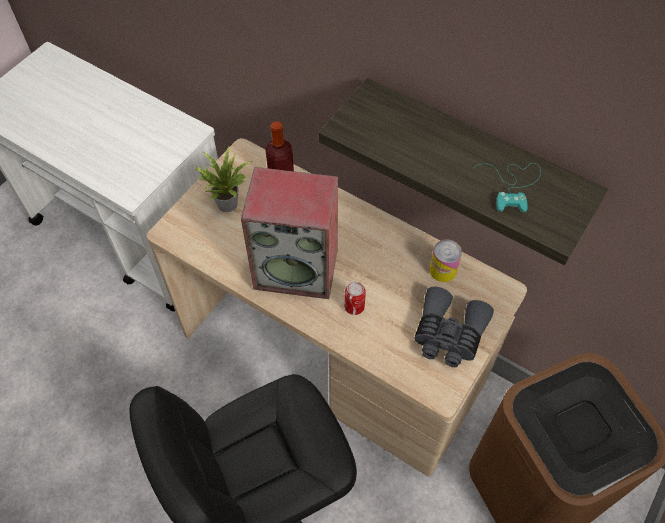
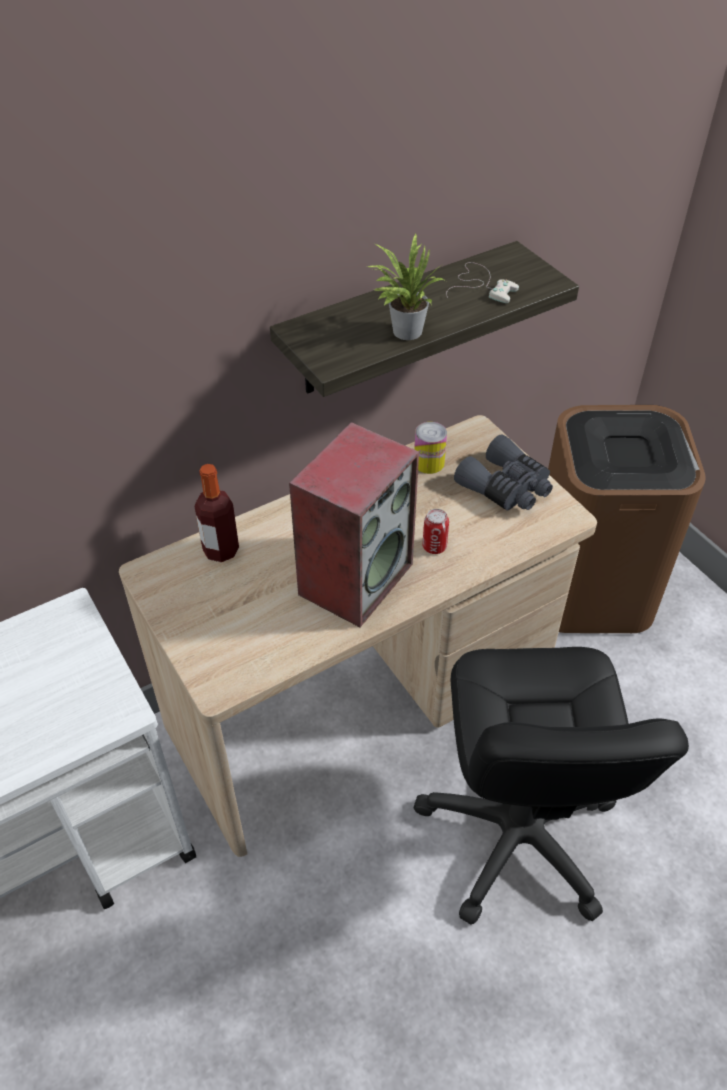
camera: 65 degrees left, 10 degrees down
(226, 202) = (212, 613): potted plant -> potted plant (403, 331)
(513, 185) = (481, 285): turquoise game controller -> white game controller

